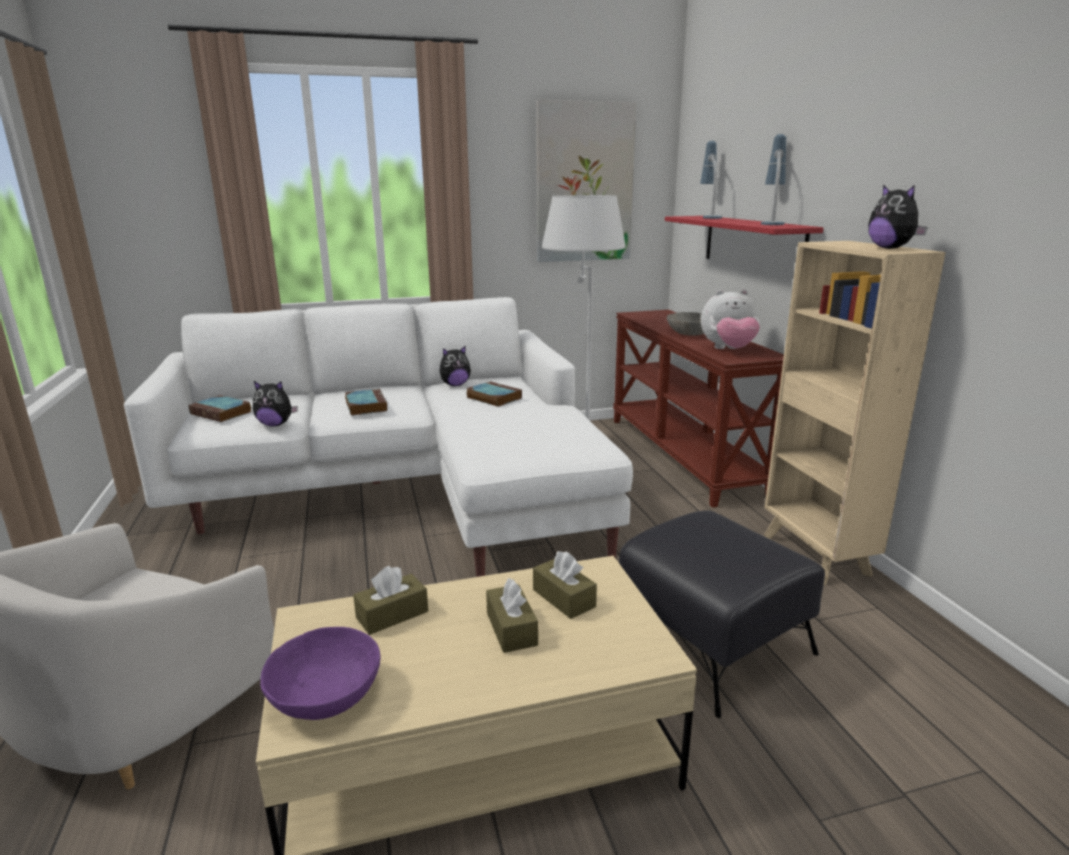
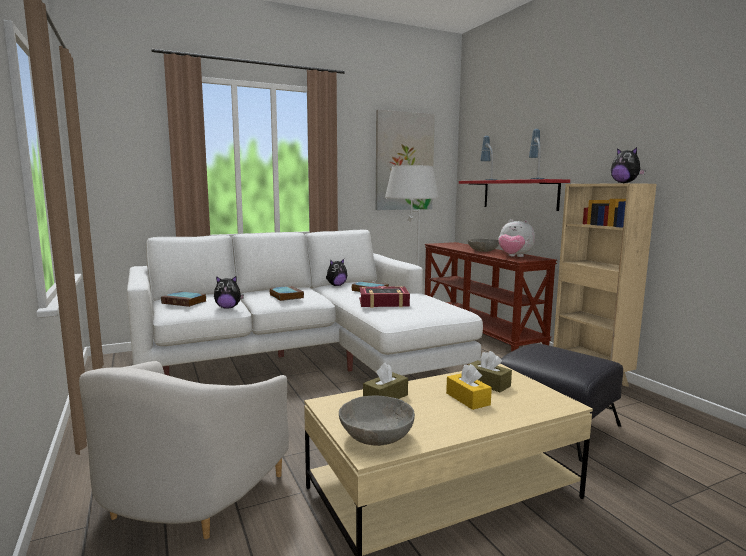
camera: 10 degrees left, 10 degrees down
(326, 695) = (377, 436): purple bowl -> grey bowl
(495, 426) = (383, 302): none -> book
(511, 629) = (467, 399): brown tissue box -> yellow tissue box
(728, 350) = (514, 257): plush toy -> plush toy turned 45 degrees clockwise

